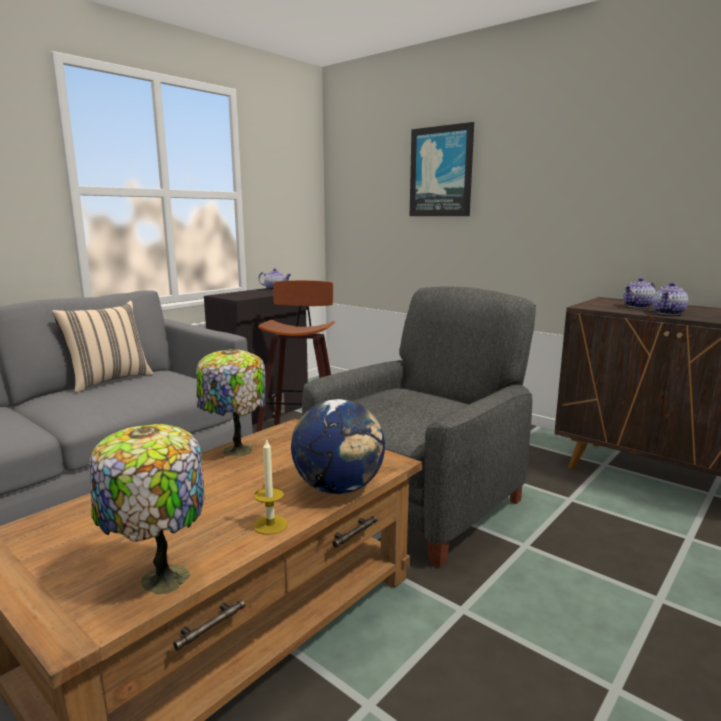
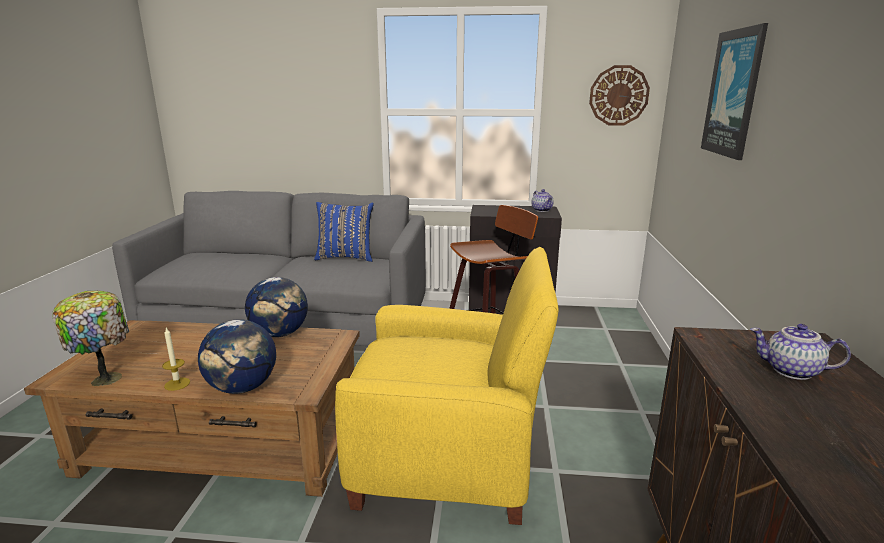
camera: 55 degrees right, 5 degrees up
(109, 380) = (345, 257): beige pillow -> blue pillow
(235, 450) = (280, 334): table lamp -> globe
(295, 181) = (618, 95): none -> wall clock
(419, 501) = (447, 458): grey armchair -> yellow armchair
(669, 313) = (776, 402): teapot -> none

